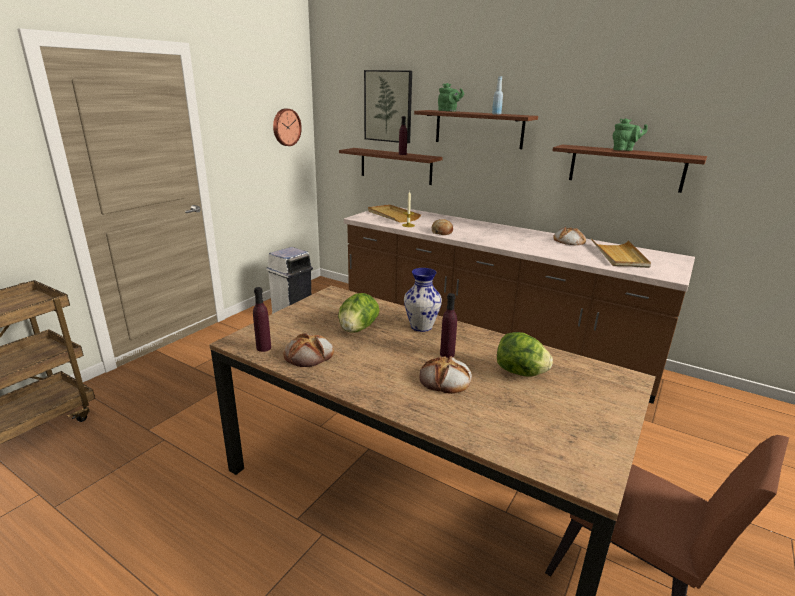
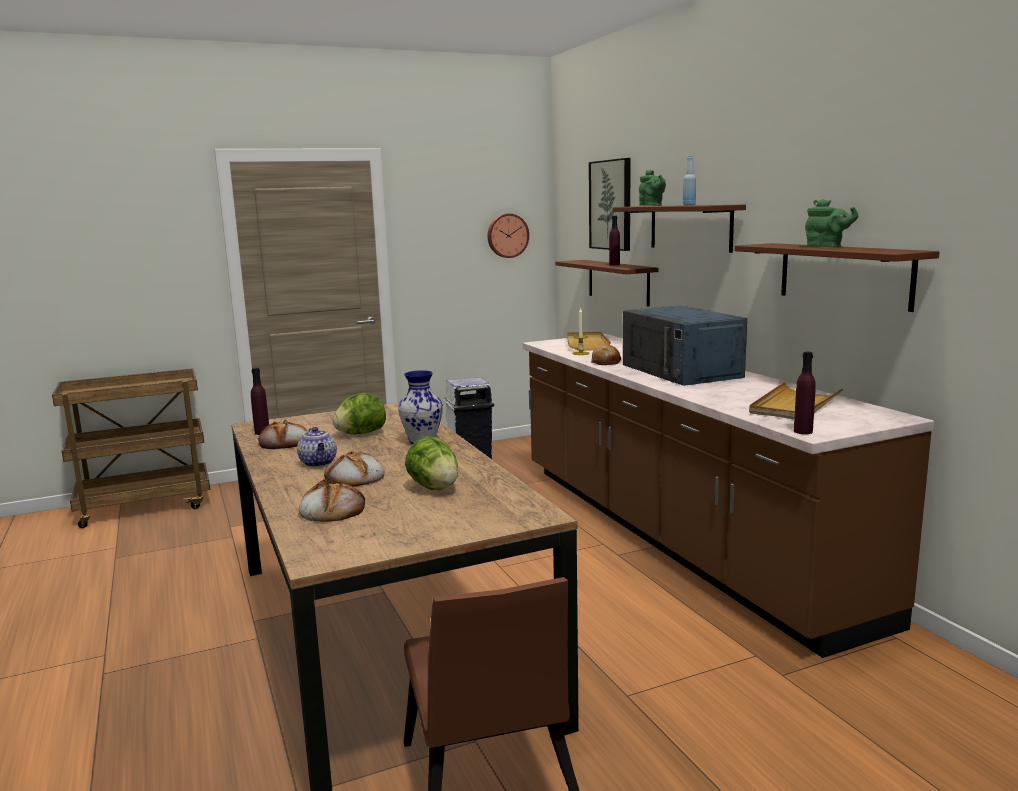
camera: 35 degrees right, 10 degrees down
(385, 371) = (319, 463): none -> teapot
(447, 354) = (398, 463): purple bottle -> purple bottle (803, 431)
(503, 234) = (681, 371): none -> blue microwave
(568, 241) = (762, 384): bread -> bread (332, 509)

